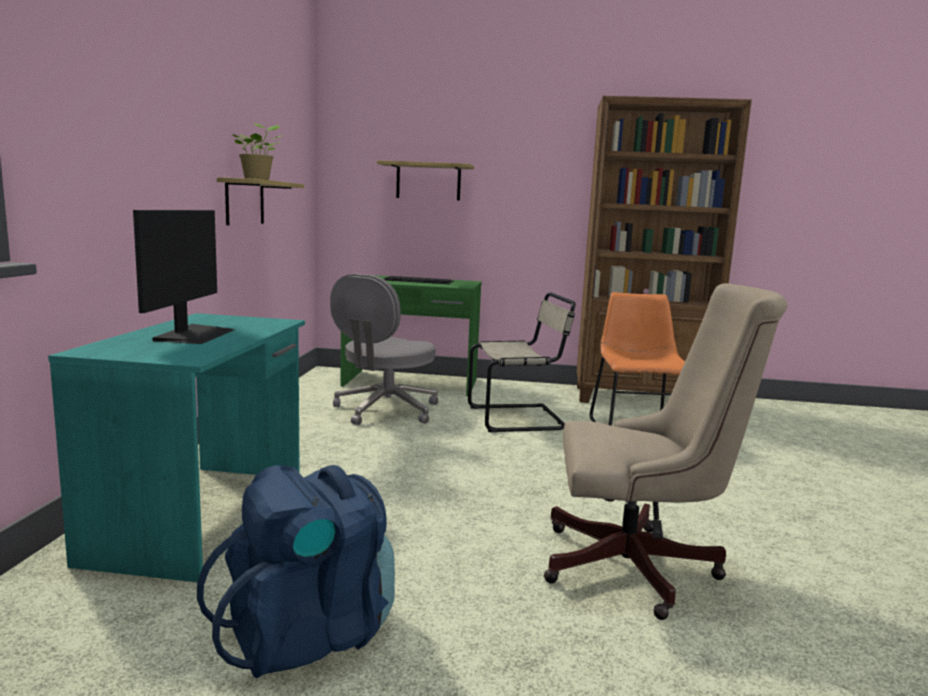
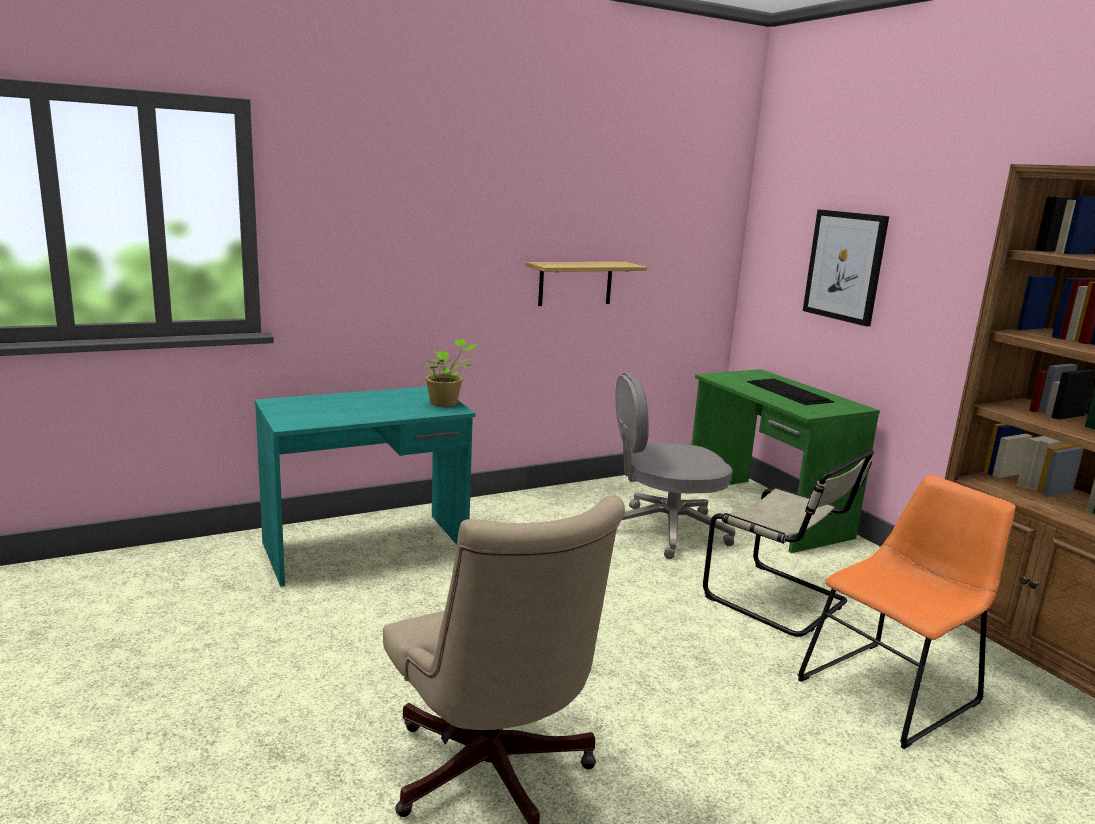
camera: 55 degrees right, 5 degrees up
(194, 334) = (361, 405): monitor -> none
(258, 179) = (573, 264): potted plant -> potted plant (446, 403)
(309, 633) = (250, 648): blue backpack -> none
(428, 181) = (845, 266): shelf -> picture

